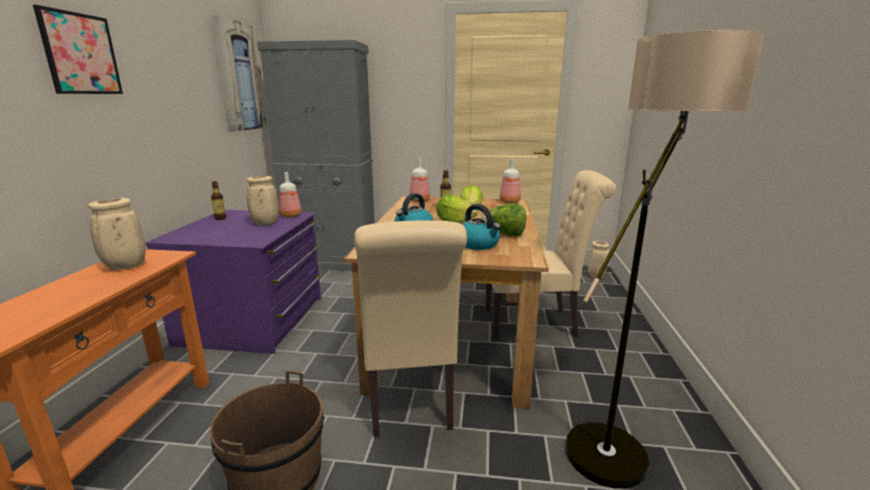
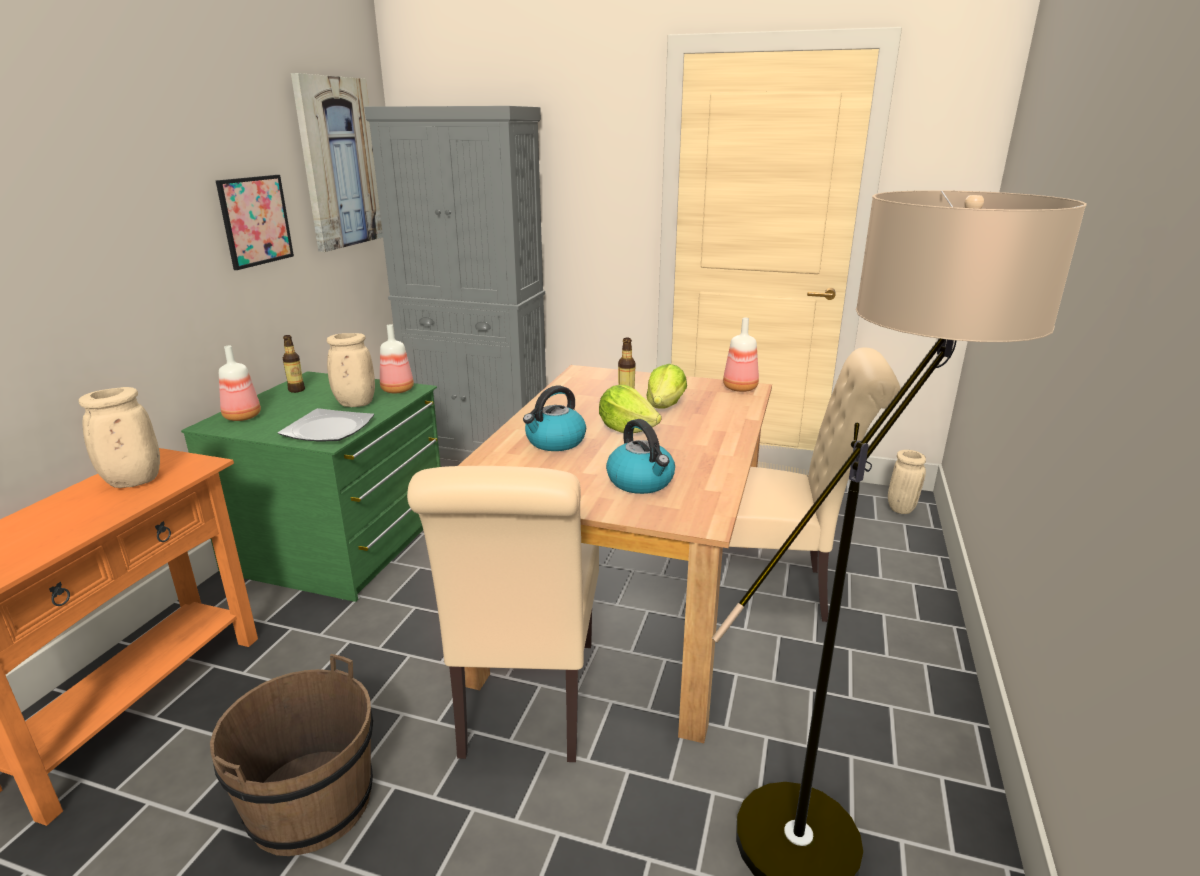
camera: 10 degrees right, 5 degrees up
(81, 54) = (81, 169): picture -> picture (255, 221)
(253, 236) = (328, 429): none -> plate
(255, 320) = (343, 542): purple dresser -> green dresser
(419, 201) = (593, 377): bottle -> bottle (241, 417)
(504, 234) = (694, 463): lettuce -> none

